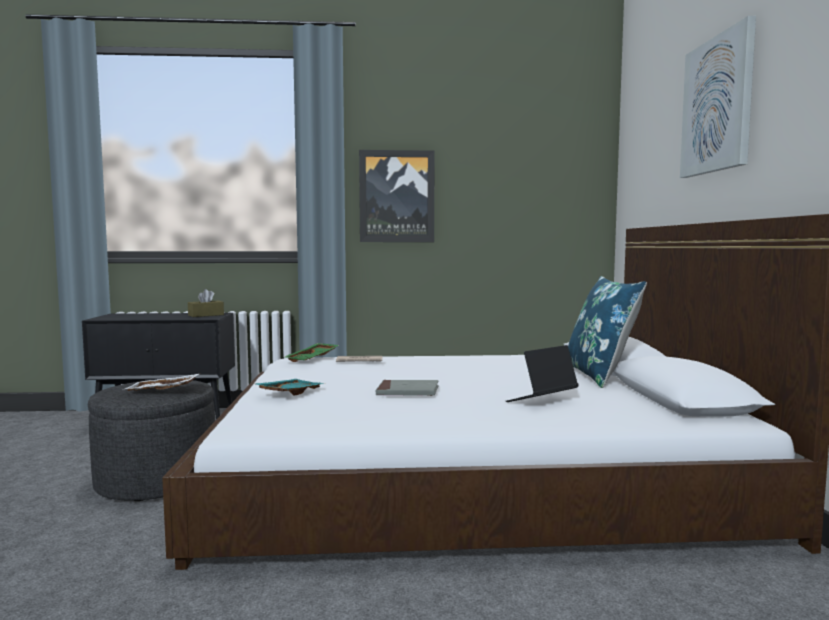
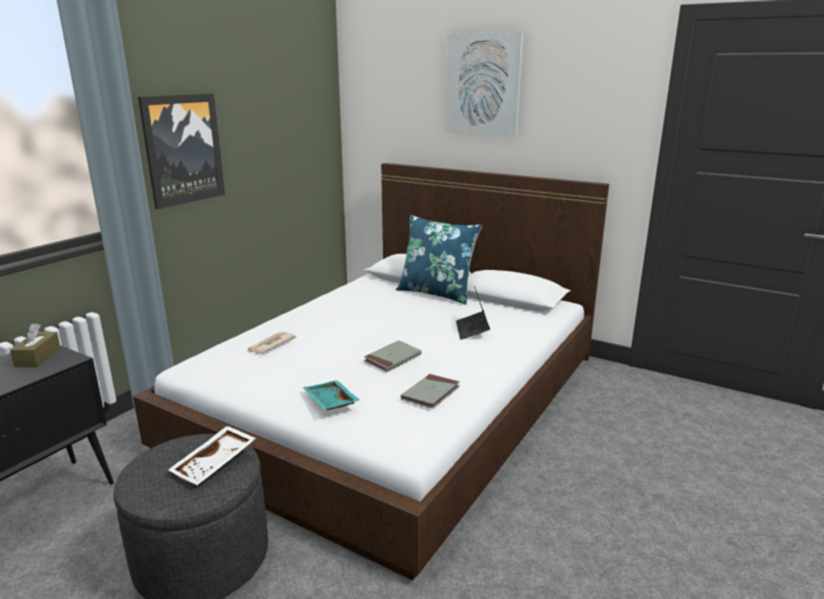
camera: 55 degrees left, 15 degrees up
(313, 358) = (218, 359): green tray -> none
(358, 415) = (430, 394): none -> grey book

